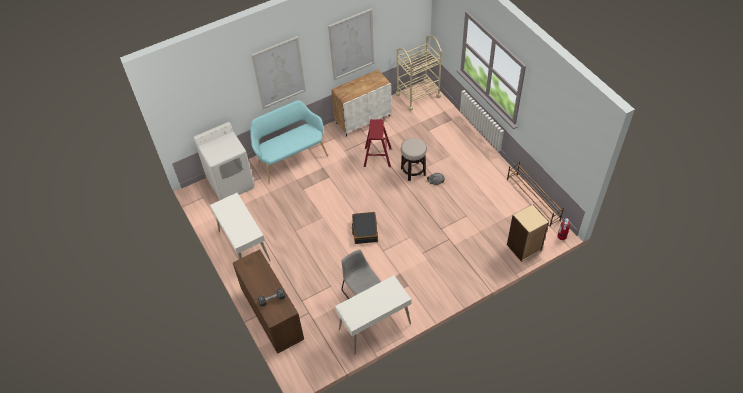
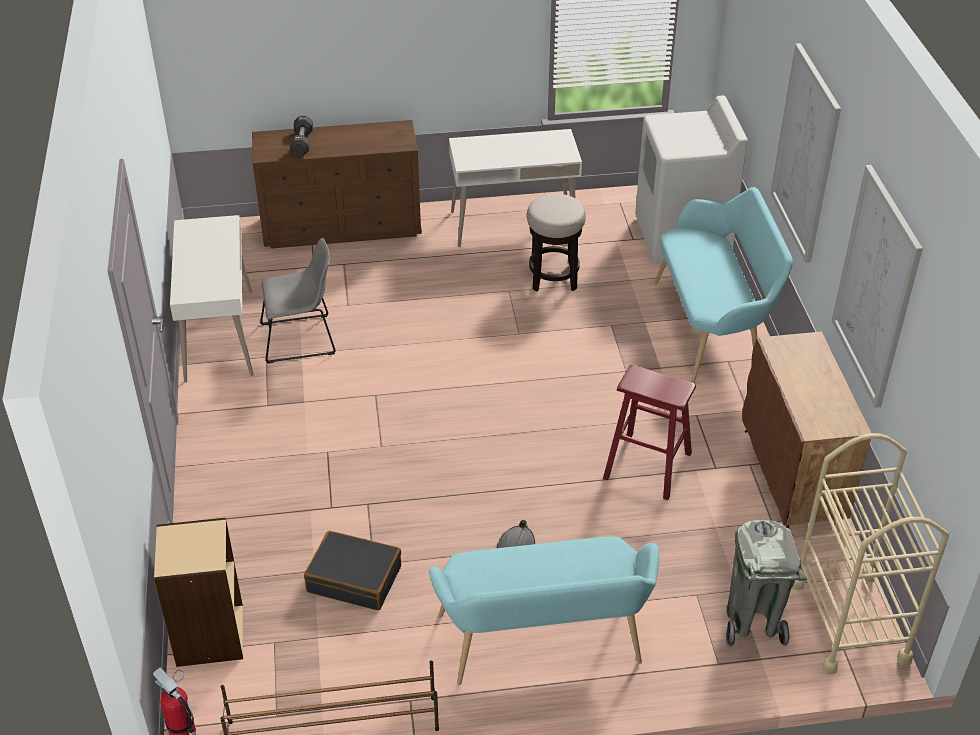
camera: 110 degrees right, 10 degrees down
(363, 119) = (792, 478): white cabinet -> brown cabinet
(365, 231) = (443, 383): black suitcase -> black suitcase (354, 579)
(413, 171) = (566, 514): stool -> stool (553, 277)
(431, 115) = (752, 623): none -> grey trash can
(471, 160) = (543, 646): none -> turquoise bench

